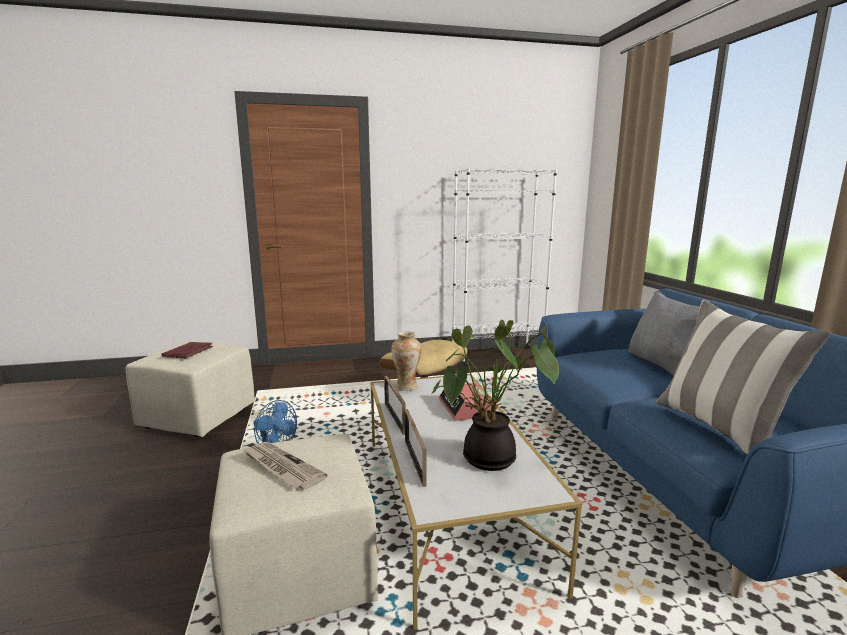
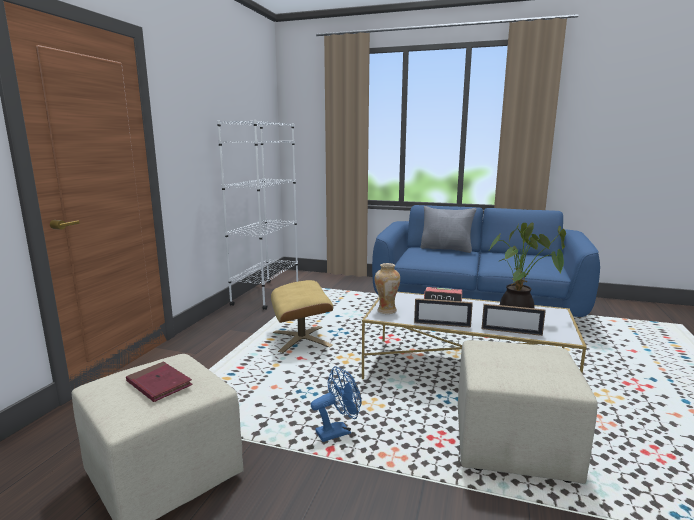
camera: 60 degrees left, 0 degrees up
(281, 467) = (520, 363): newspaper -> none
(719, 429) = (529, 264): pillow -> none

